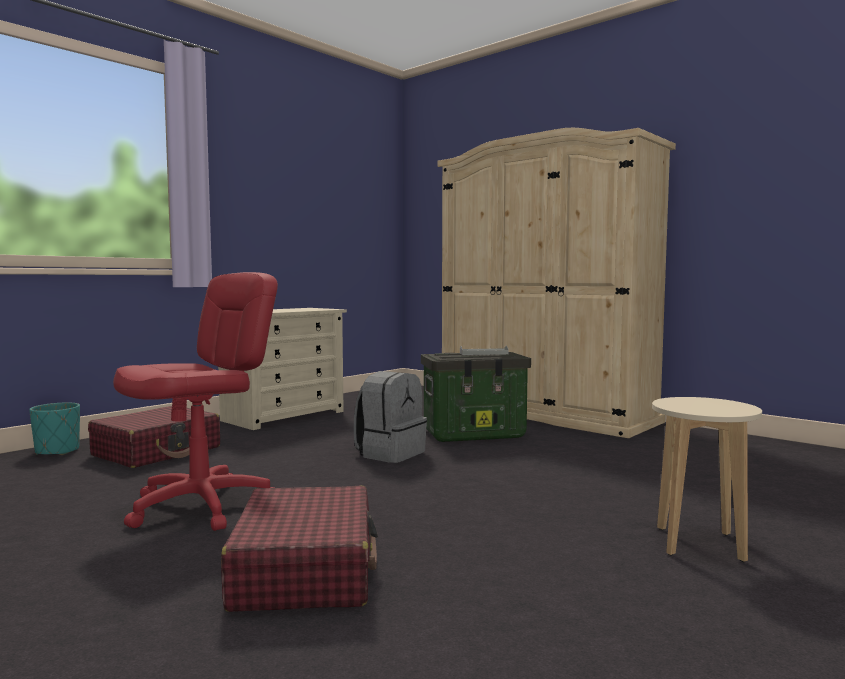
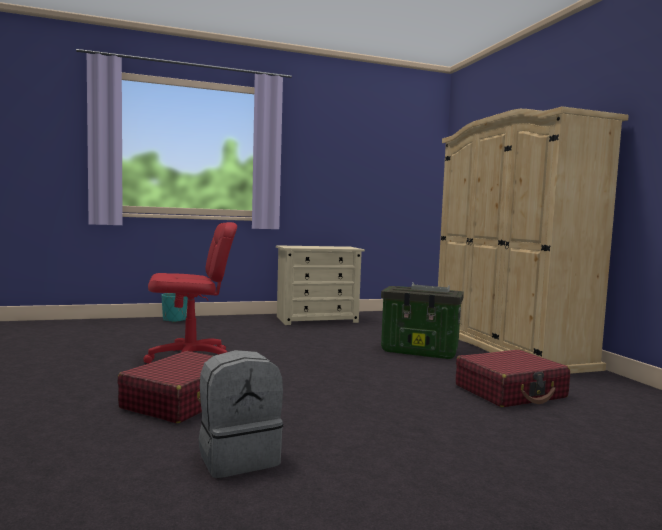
camera: 30 degrees right, 0 degrees up
(157, 451) = (217, 328): red suitcase -> red suitcase (510, 392)
(390, 453) = (339, 352): grey backpack -> grey backpack (239, 457)
(698, 544) = (436, 452): beige stool -> none

